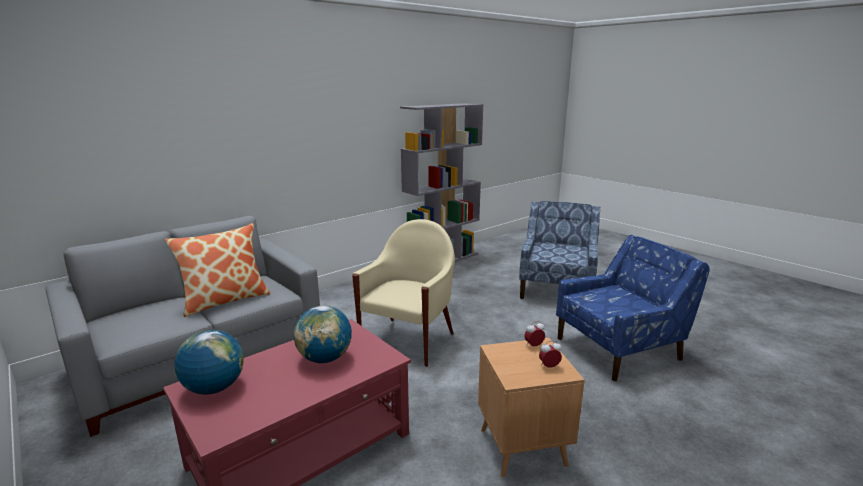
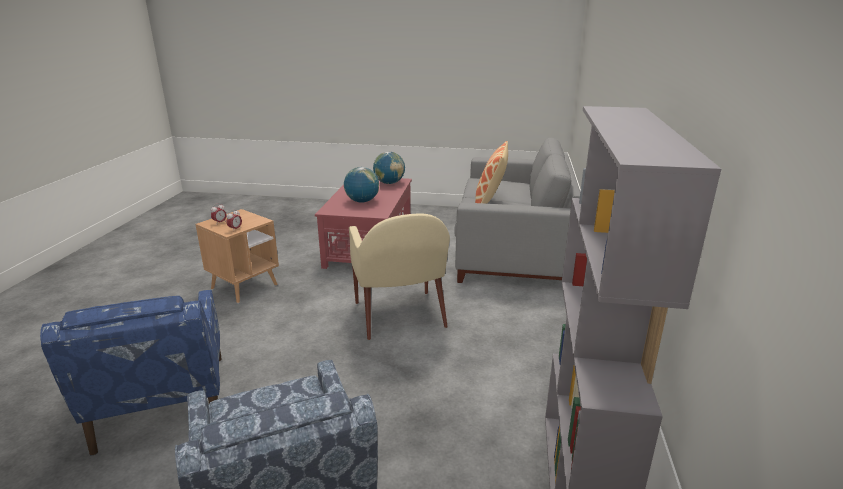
camera: 140 degrees right, 5 degrees up
(619, 349) = (162, 404): blue armchair -> blue armchair turned 45 degrees counterclockwise

